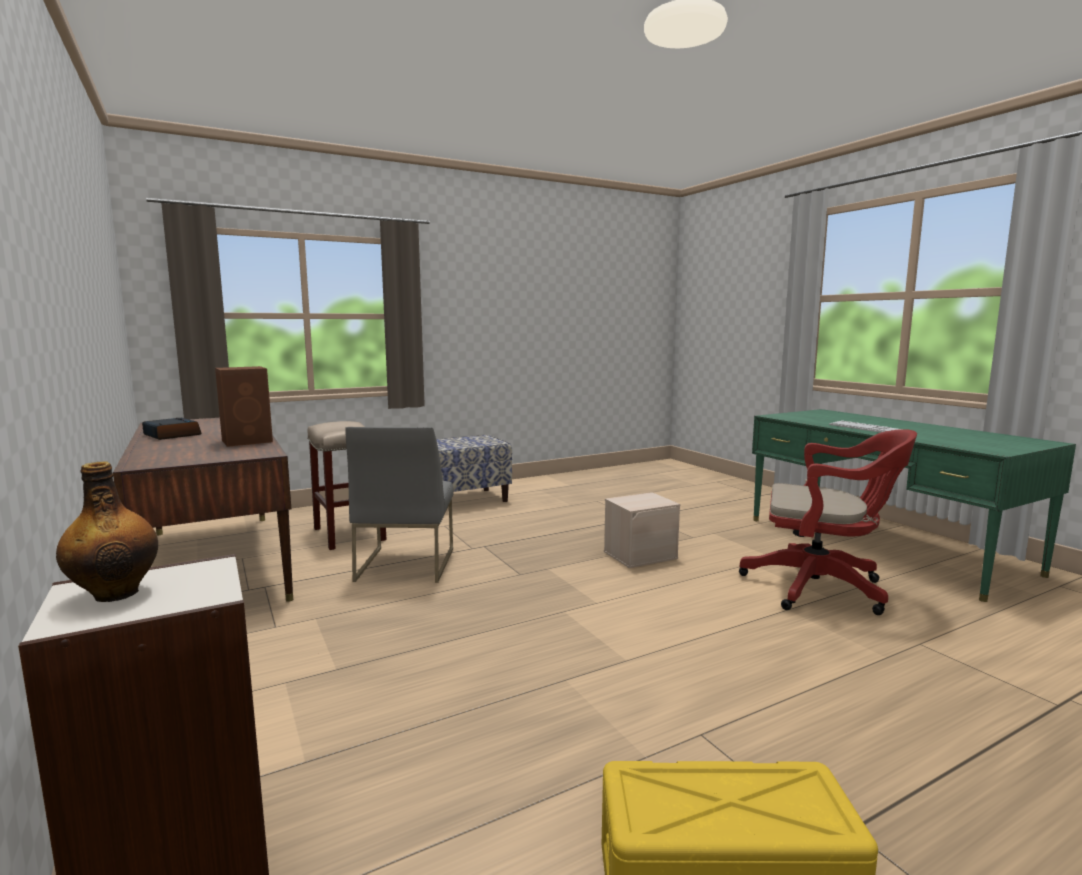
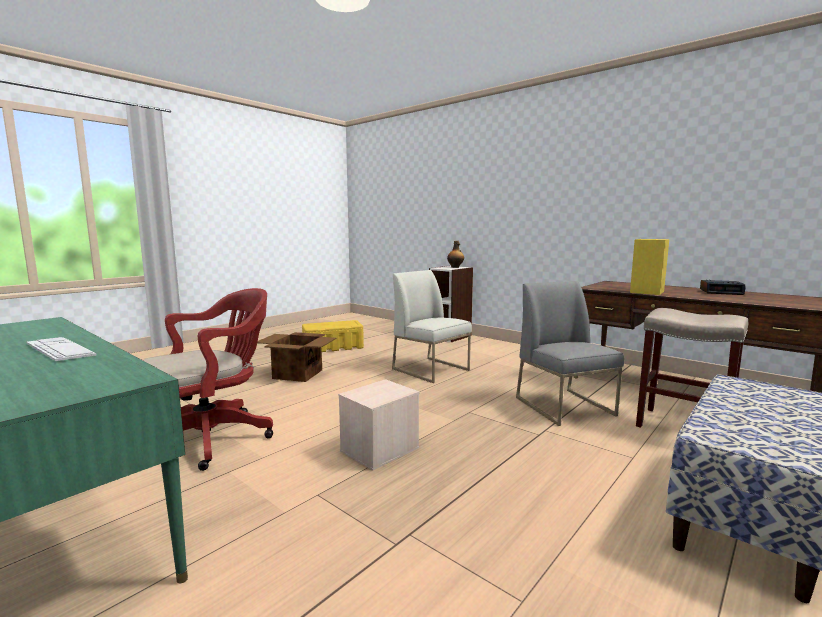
camera: 160 degrees right, 0 degrees up
(248, 441) = (646, 292): brown speaker -> yellow speaker
(486, 664) = (431, 369): none -> white chair
(782, 704) = (298, 374): none -> cardboard box
(822, 588) = (214, 437): red office chair -> red office chair turned 135 degrees clockwise

